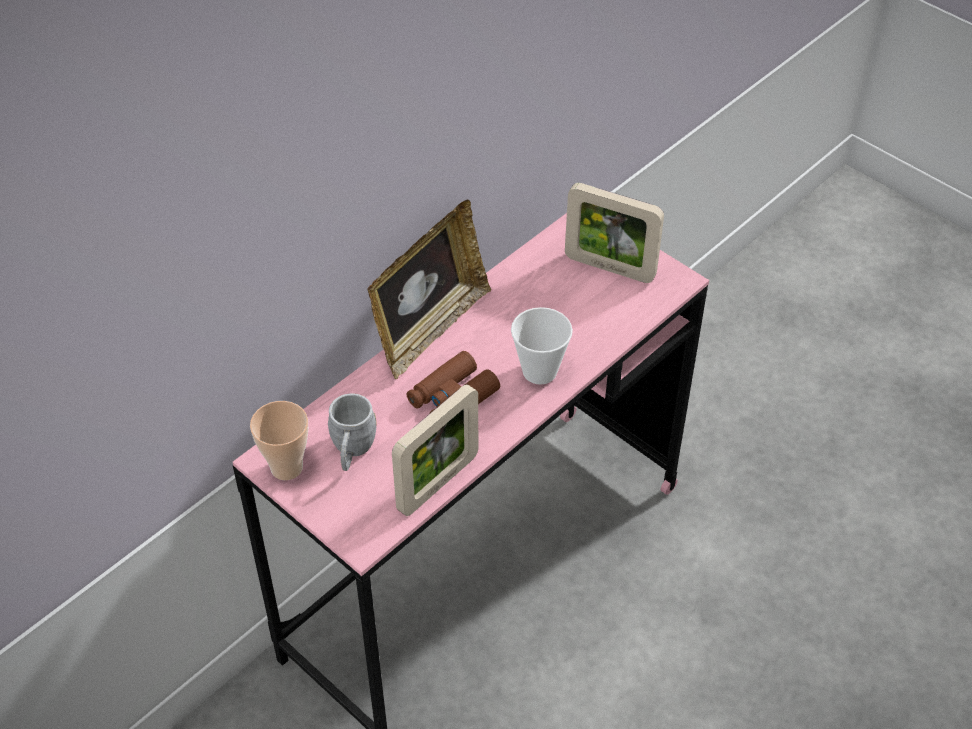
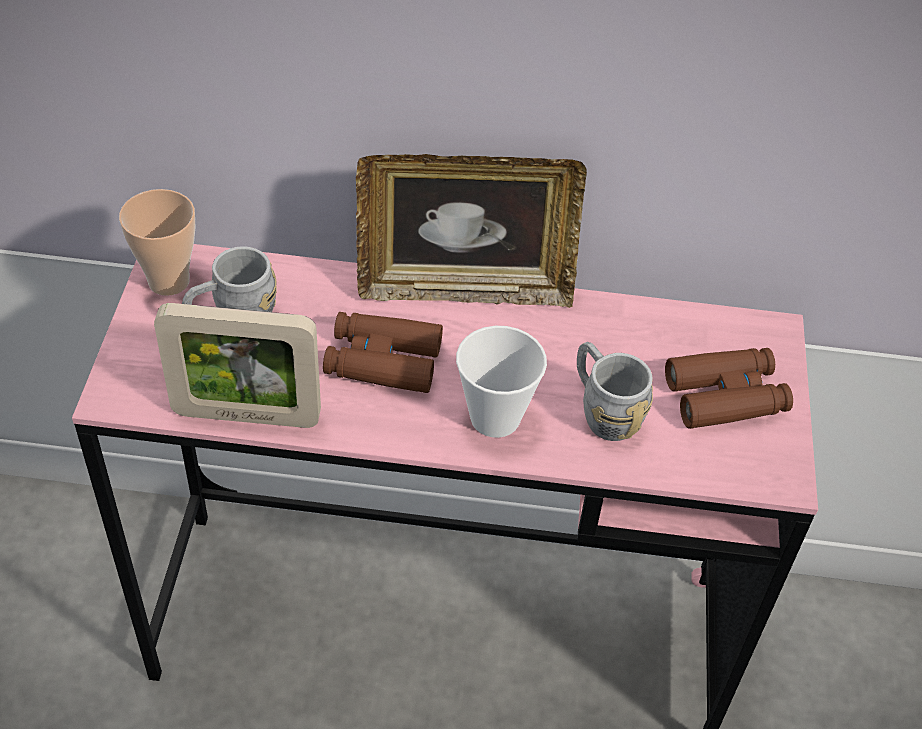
camera: 50 degrees right, 0 degrees up
(575, 323) = (603, 411): none -> grey mug
(609, 267) = (725, 396): picture frame -> brown binoculars

